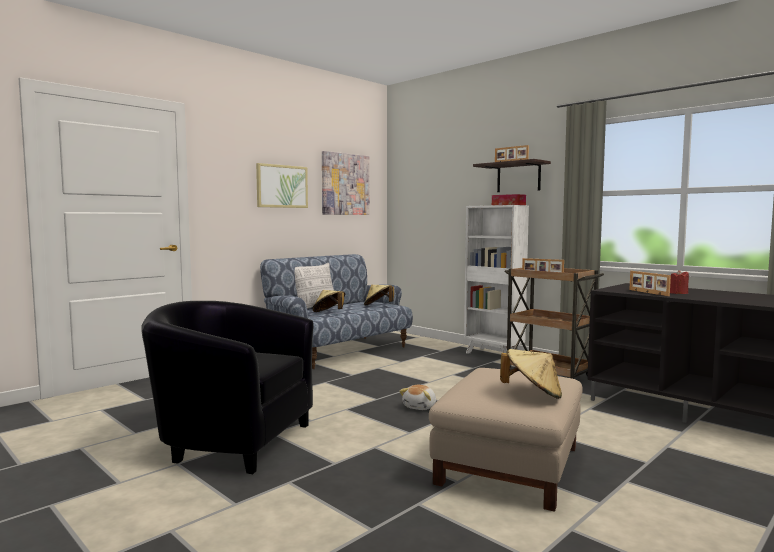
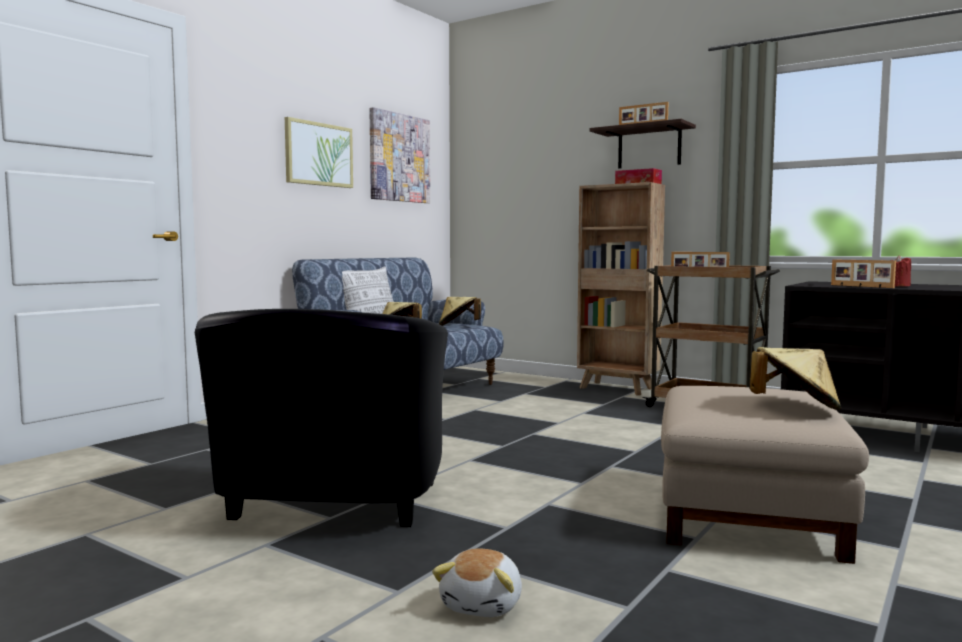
camera: 10 degrees left, 0 degrees up
(231, 440) = (329, 509): black armchair -> black armchair turned 90 degrees counterclockwise
(420, 407) = (571, 452): plush toy -> plush toy (483, 605)
(494, 355) = (618, 389): white bookcase -> brown bookcase

